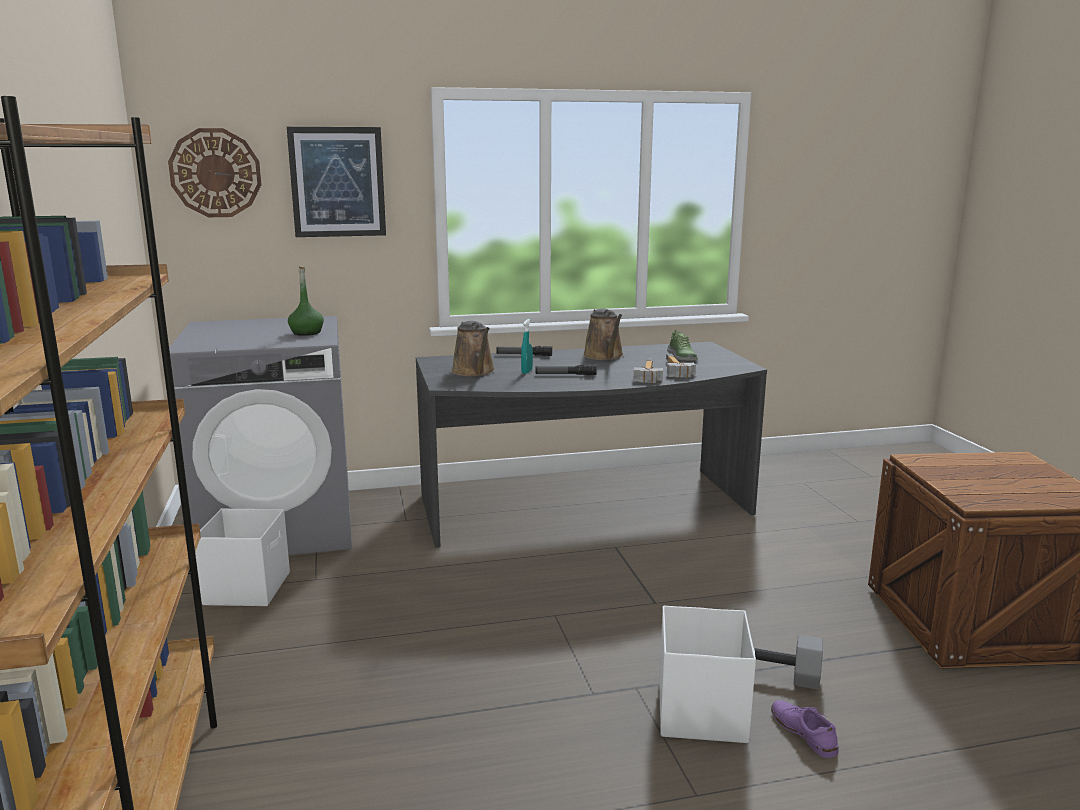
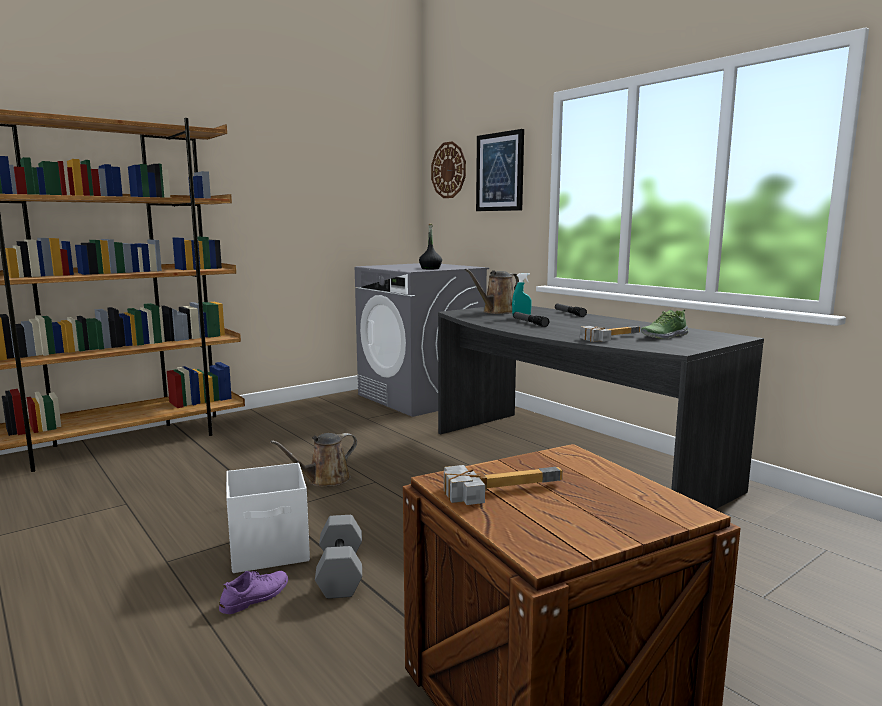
camera: 65 degrees right, 5 degrees down
(248, 588) = (343, 409): white storage box -> none
(307, 333) = (430, 268): green bottle -> black bottle
(604, 356) = (612, 324): brown watering can -> brown watering can (325, 480)
(644, 374) = (573, 334): hammer -> hammer (497, 487)

